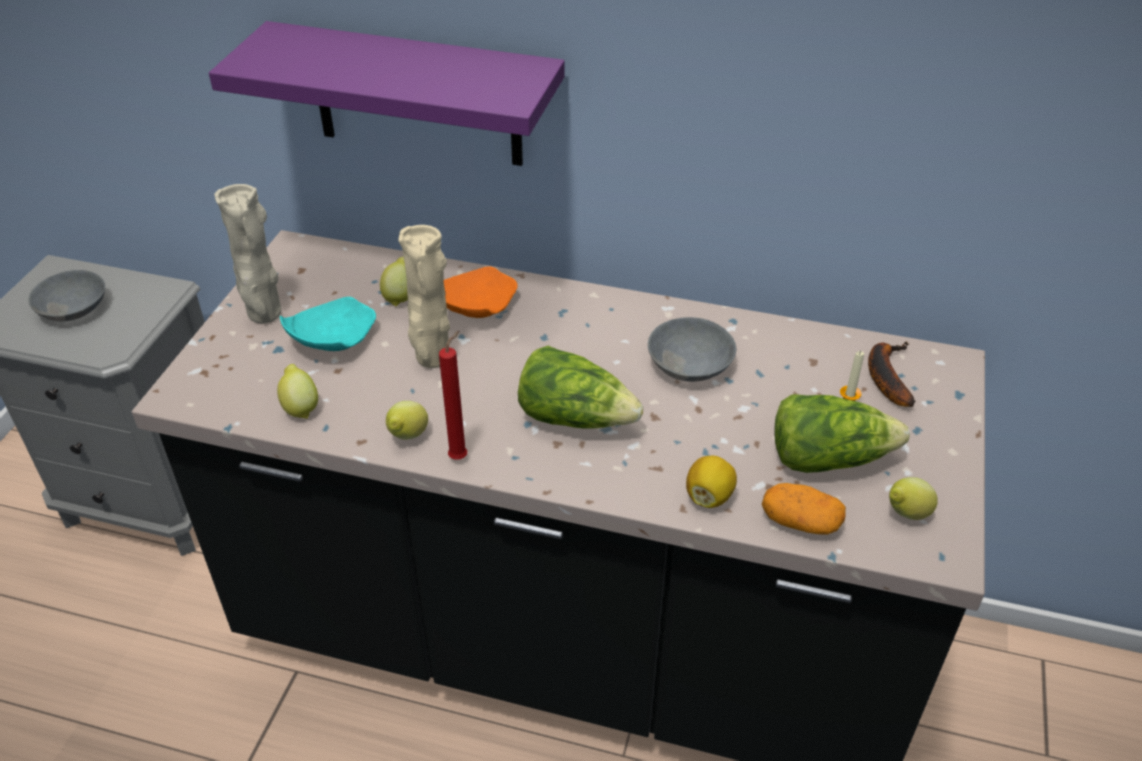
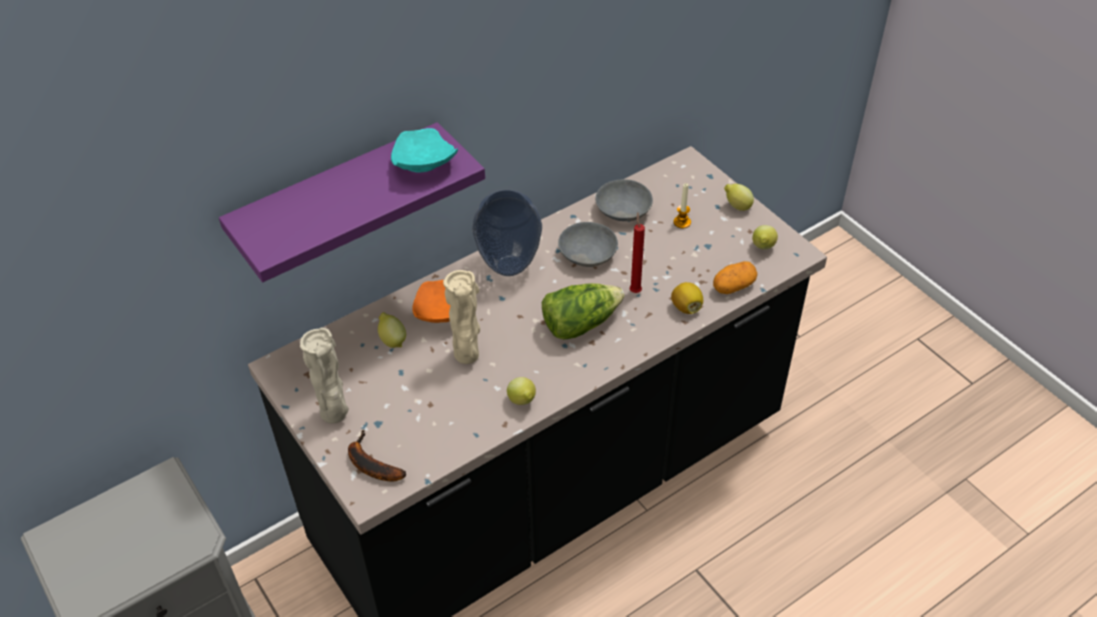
camera: 50 degrees left, 5 degrees up
(71, 308) = (116, 543): grey bowl -> grey bowl (622, 210)
(300, 407) = (445, 438): lemon -> lemon (737, 206)
(331, 339) = (397, 393): turquoise plate -> turquoise plate (422, 163)
(460, 456) = (561, 387): red candle -> red candle (635, 290)
(598, 316) = (510, 265): none -> vase
(828, 457) = (704, 249): lettuce -> none
(885, 375) = (672, 190): banana -> banana (370, 464)

